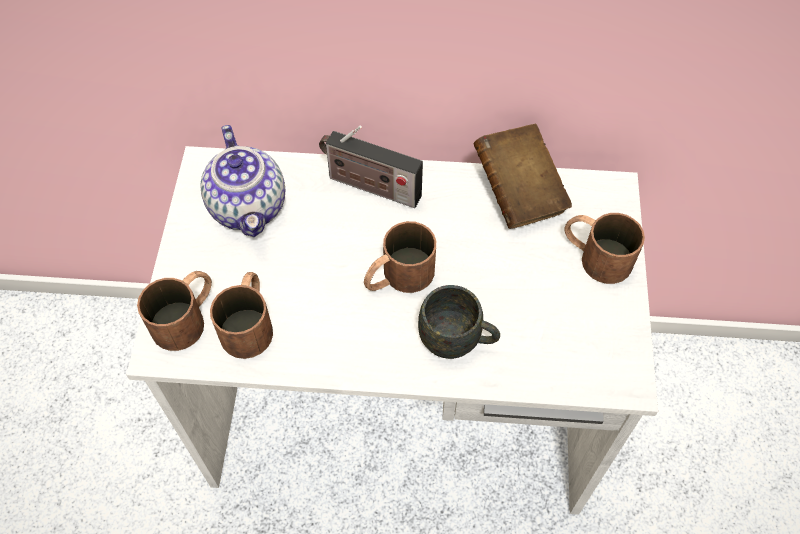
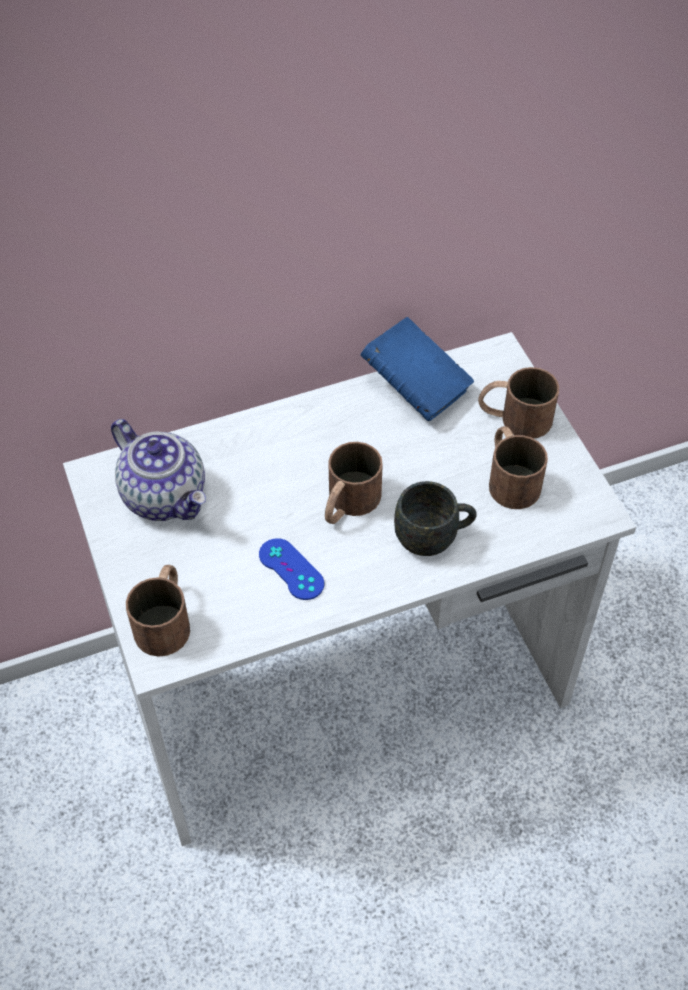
camera: 25 degrees left, 5 degrees down
(249, 322) = (230, 599): brown mug -> brown mug (509, 477)
(315, 317) = (291, 569): none -> blue game controller
(370, 186) = (273, 433): radio -> none
(519, 191) = (416, 387): brown book -> blue book

